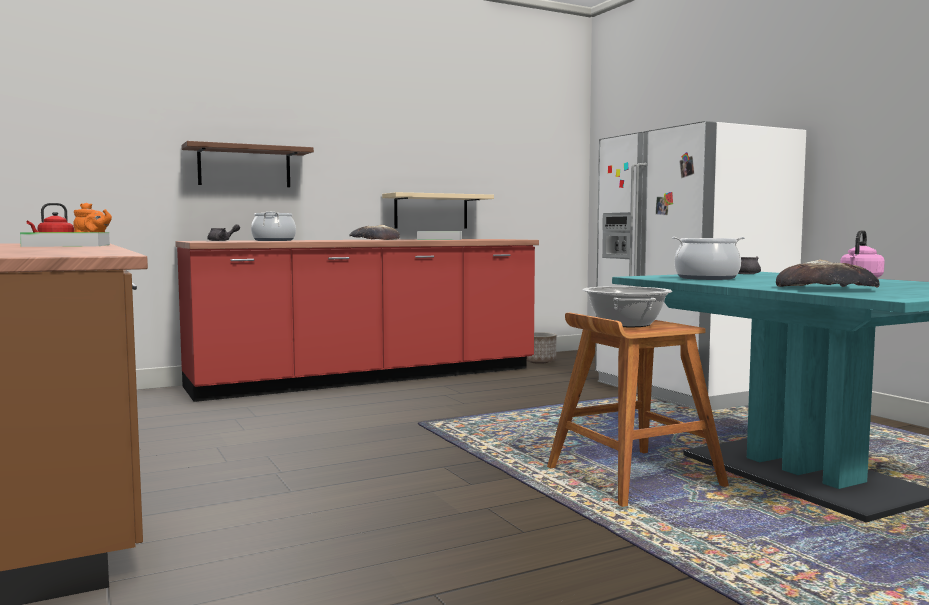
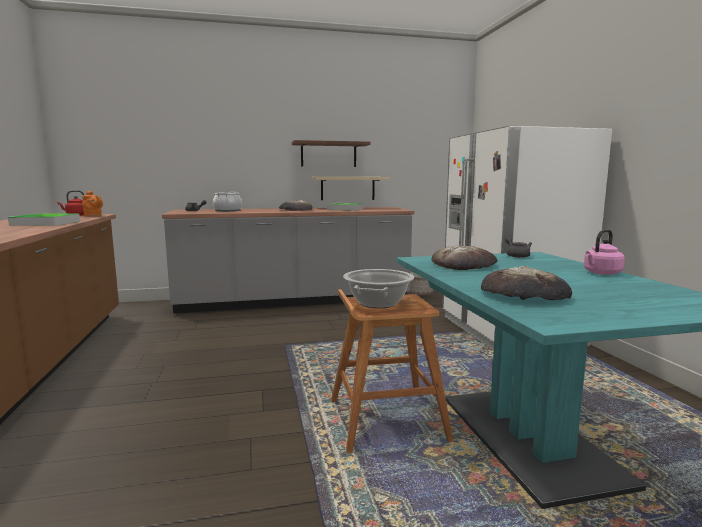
camera: 15 degrees right, 5 degrees up
(244, 167) = (217, 161): brown shelf -> brown shelf (328, 154)
(368, 378) = (294, 301): red counter -> grey counter
(706, 278) = (464, 264): cooking pot -> bread

